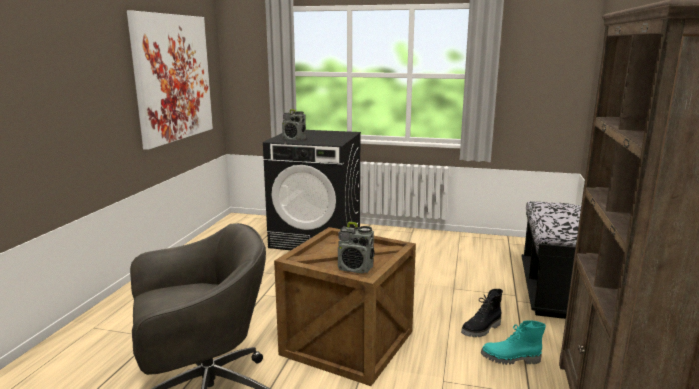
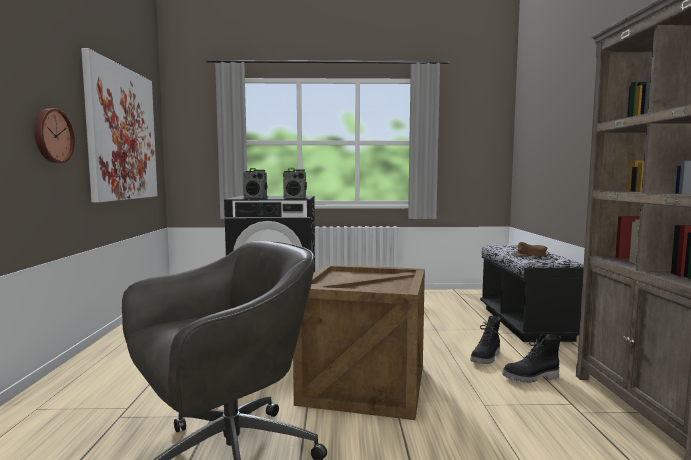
camera: 15 degrees left, 10 degrees down
(102, 100) = (52, 136): none -> wall clock
(355, 268) = (383, 289): radio -> radio (294, 198)
(510, 359) = (531, 378): turquoise boot -> black boot
(557, 225) = (529, 255): none -> brown cap

